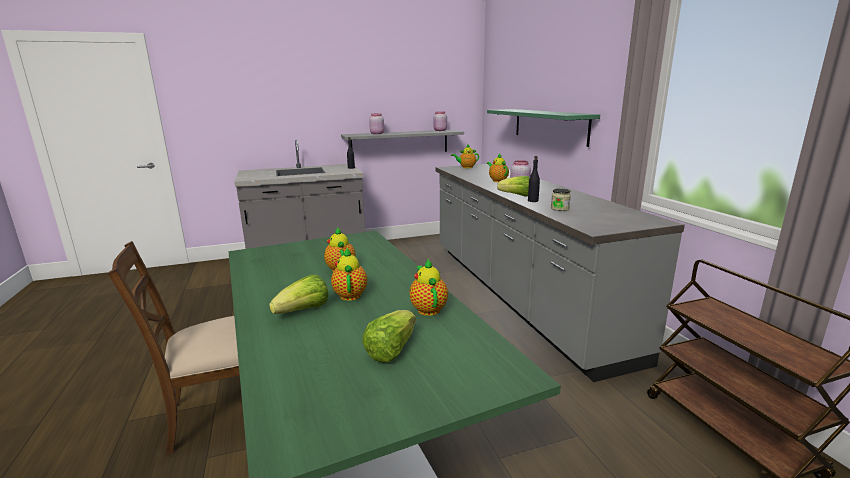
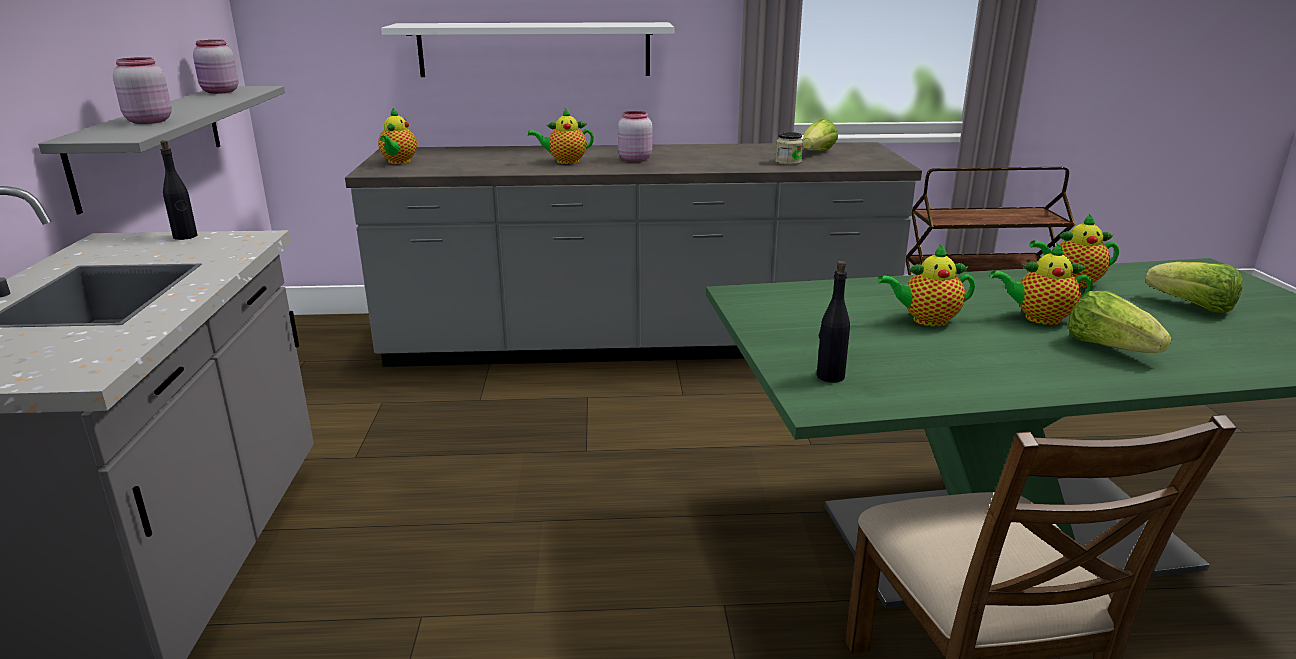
camera: 75 degrees left, 5 degrees up
(516, 196) = (694, 167): lettuce -> lettuce (817, 153)
(533, 201) = (733, 165): black bottle -> black bottle (830, 376)
(549, 125) = (534, 49): green shelf -> white shelf

